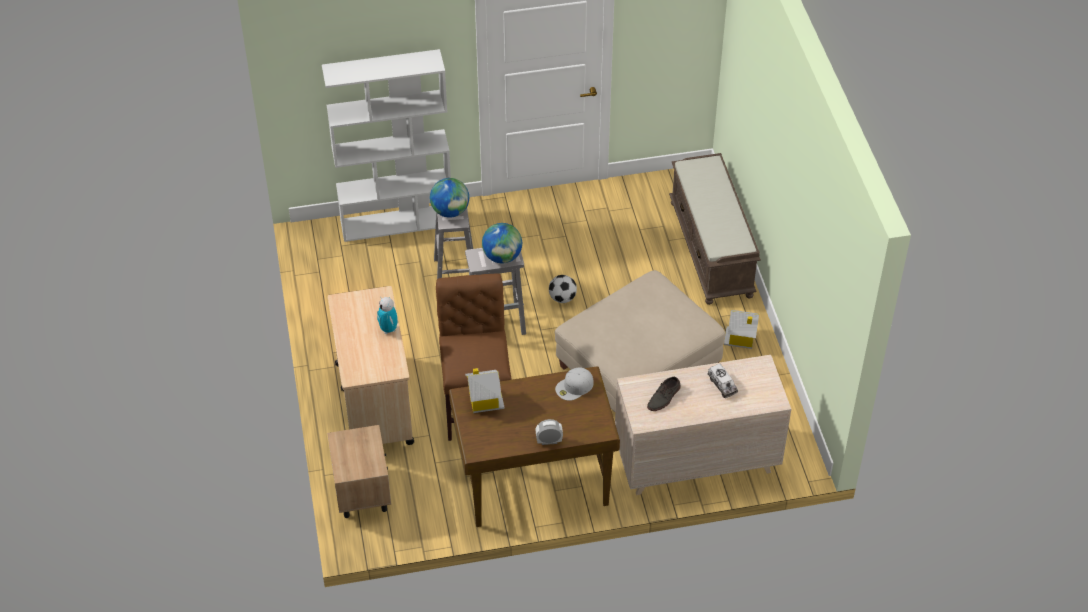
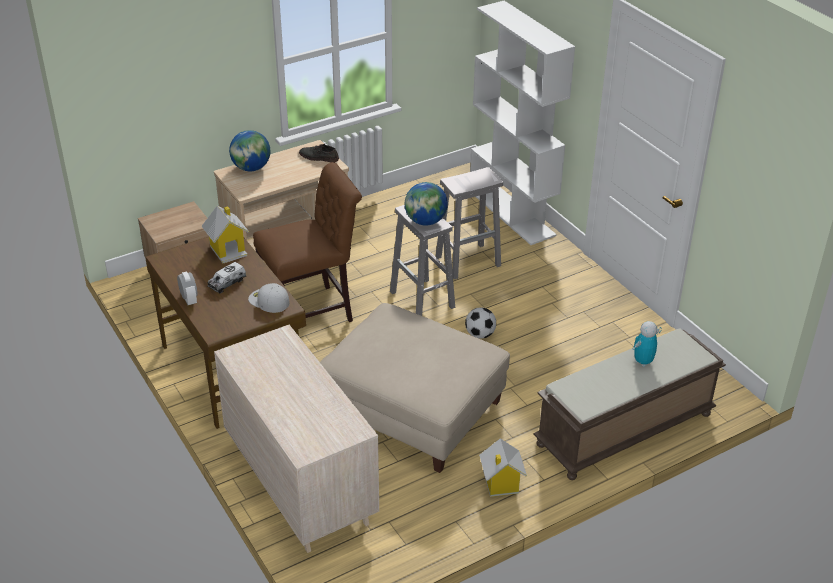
camera: 70 degrees right, 10 degrees down
(388, 329) = (293, 178): toy robot -> toy robot (643, 362)
(450, 211) = (467, 180): globe -> globe (251, 168)
(664, 397) = (274, 363): grey shoe -> grey shoe (318, 157)
(722, 385) = (311, 403): toy truck -> toy truck (227, 283)

